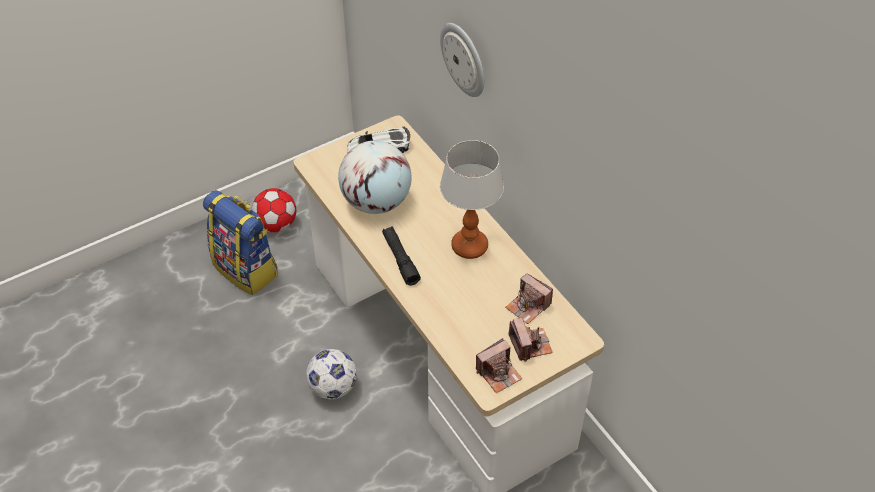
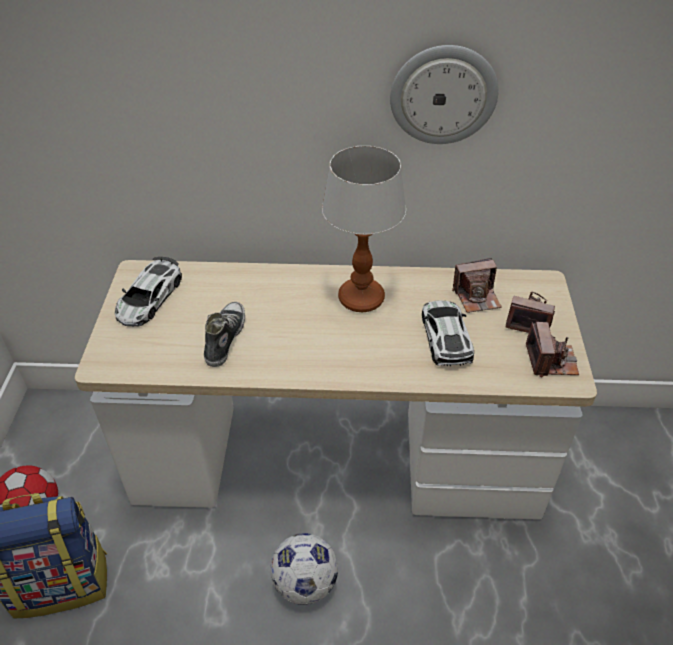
camera: 55 degrees left, 5 degrees down
(376, 202) = (224, 338): globe -> shoe
(400, 259) = (328, 360): black flashlight -> none
(464, 59) = (237, 85): wall clock -> wall clock (443, 95)
(472, 307) = (445, 337): none -> toy car

